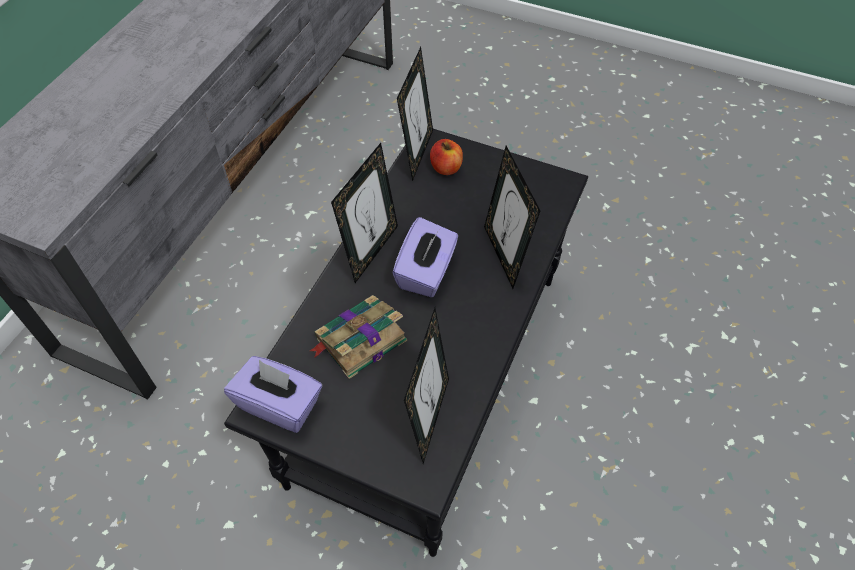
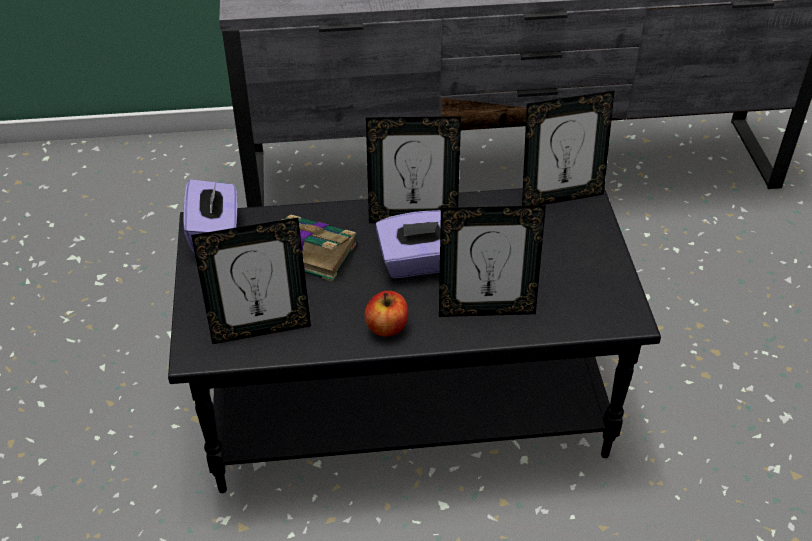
camera: 60 degrees right, 10 degrees down
(446, 168) = (561, 224): apple -> apple (387, 327)
(504, 255) = (486, 309): picture frame -> picture frame turned 135 degrees counterclockwise

